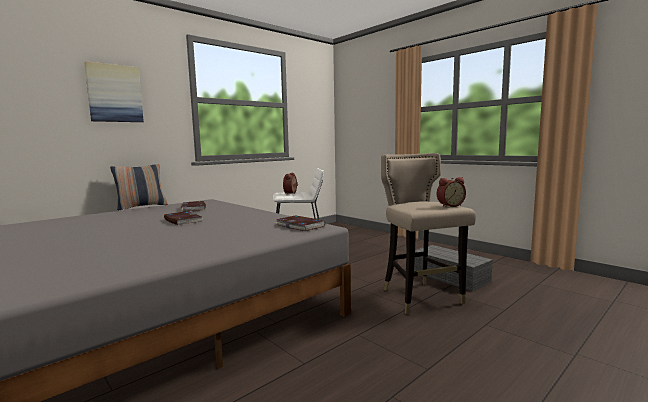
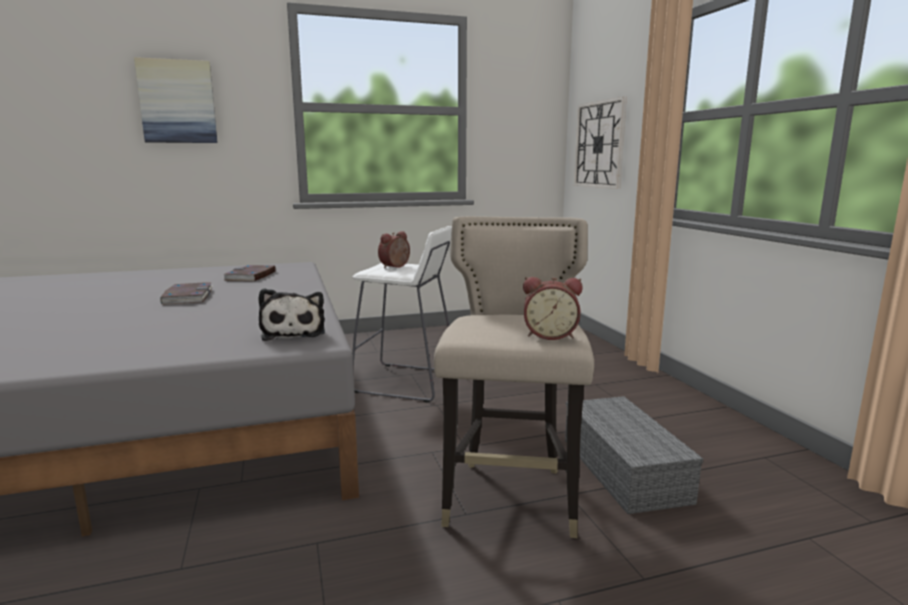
camera: 25 degrees right, 5 degrees up
(141, 206) = (205, 265): pillow -> none
(300, 225) = (293, 332): book -> plush toy
(361, 124) = (599, 144): none -> wall clock

